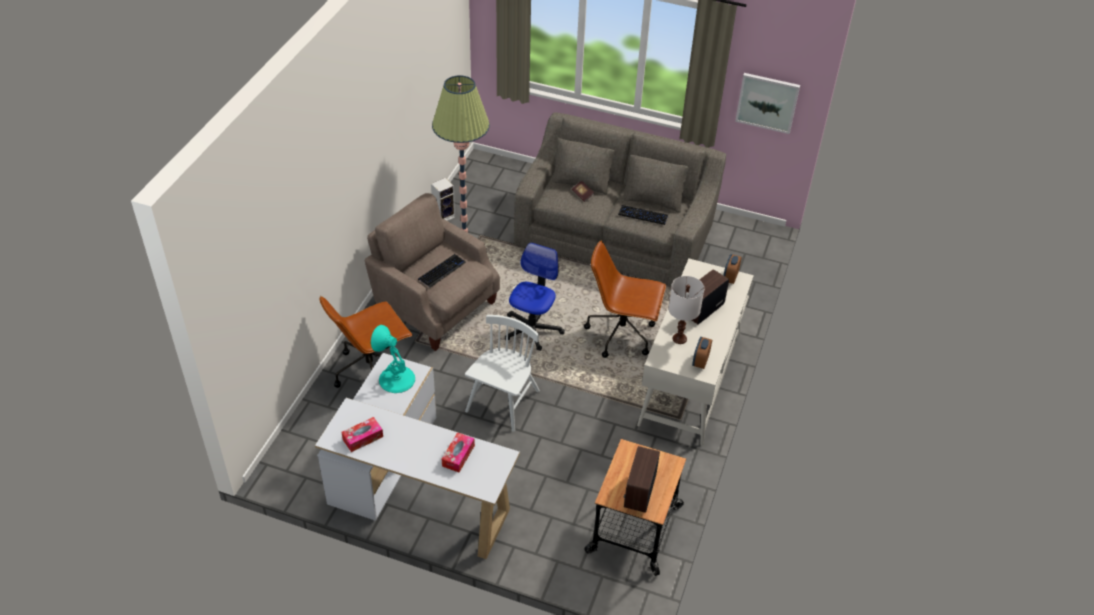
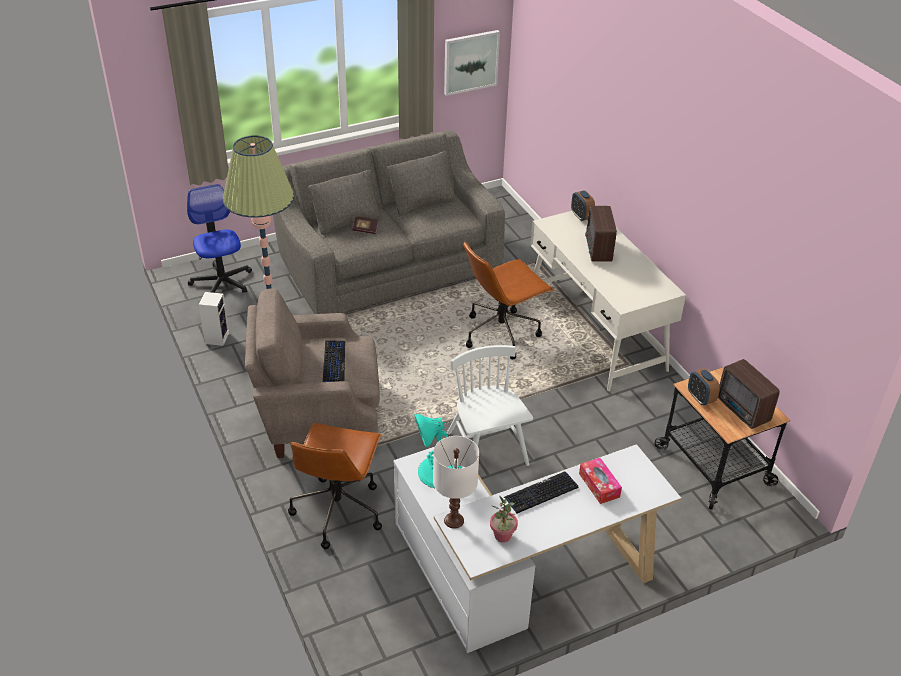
camera: 45 degrees left, 5 degrees down
(363, 438) = (502, 536): tissue box -> potted plant
(532, 329) = (428, 377): office chair -> office chair (222, 282)
(643, 215) = (435, 217): keyboard -> keyboard (541, 493)
(679, 338) = (614, 280): white table lamp -> white table lamp (454, 520)
(700, 361) = (652, 286): alarm clock -> alarm clock (700, 398)

